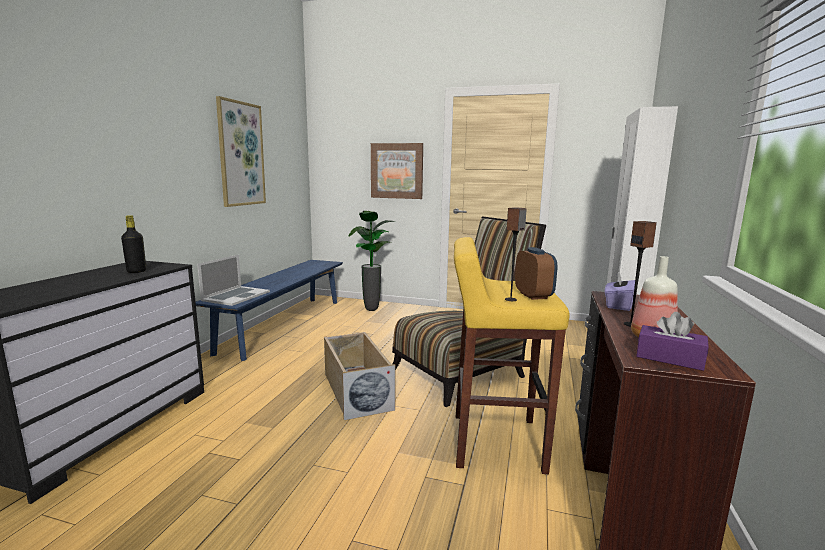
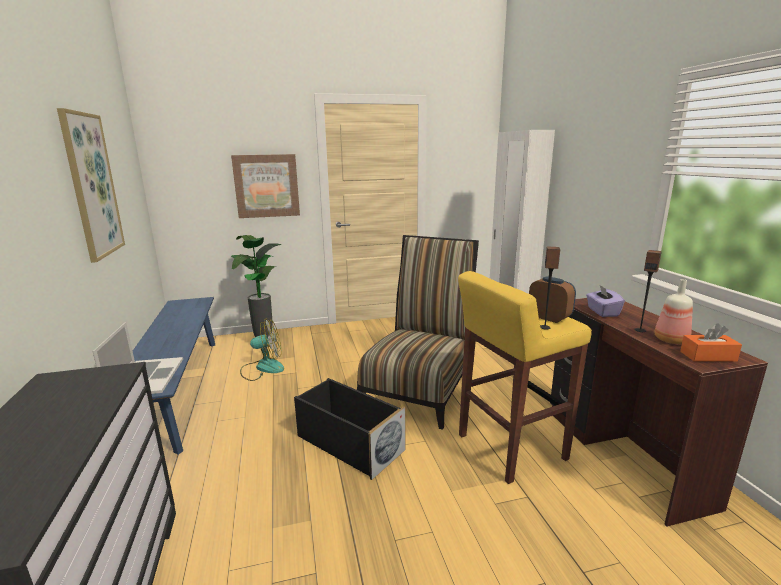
camera: 30 degrees left, 5 degrees up
(136, 271) = (87, 396): black bottle -> none
(352, 325) = (263, 368): none -> fan
(356, 391) = (348, 443): beige storage box -> black storage box
(669, 358) = (708, 356): purple tissue box -> orange tissue box

